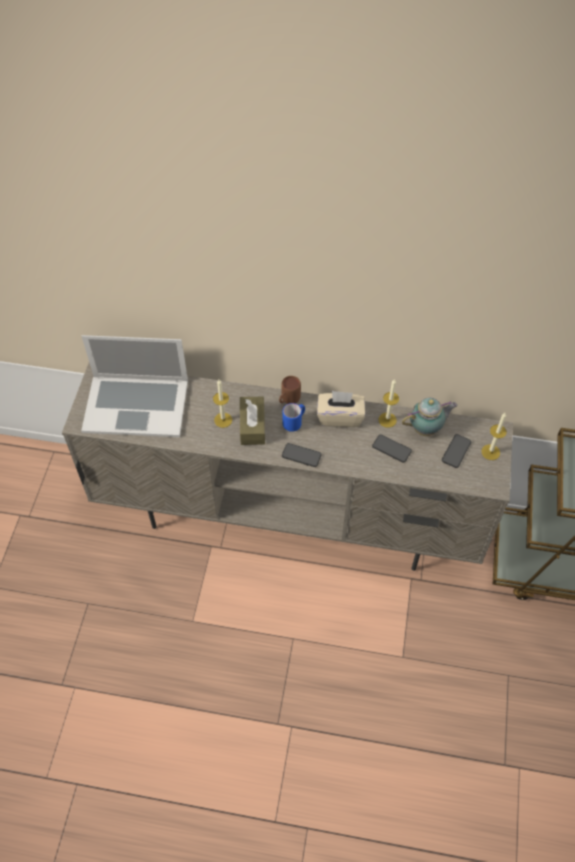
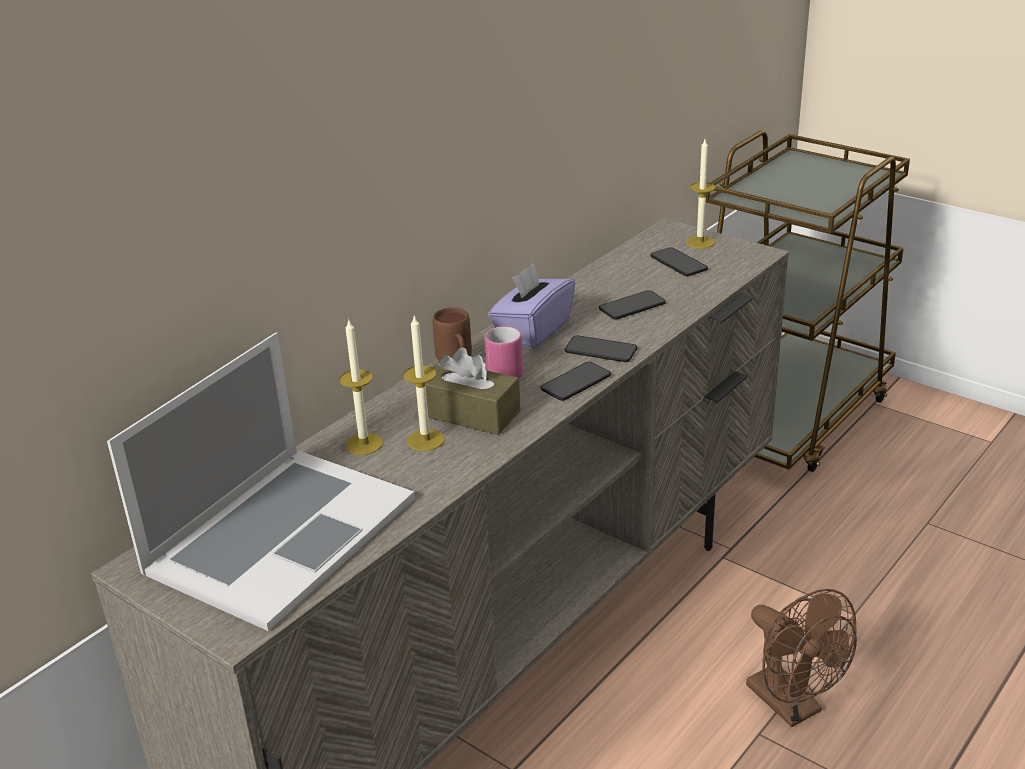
camera: 60 degrees left, 25 degrees down
(294, 422) = (503, 372): blue mug -> pink mug
(318, 647) = (792, 706): none -> brown fan
(337, 453) = (601, 350): none -> phone
(340, 417) = (532, 331): beige tissue box -> purple tissue box
(387, 420) = (576, 296): candle -> candle (364, 444)
(426, 429) = (620, 273): teapot -> none

